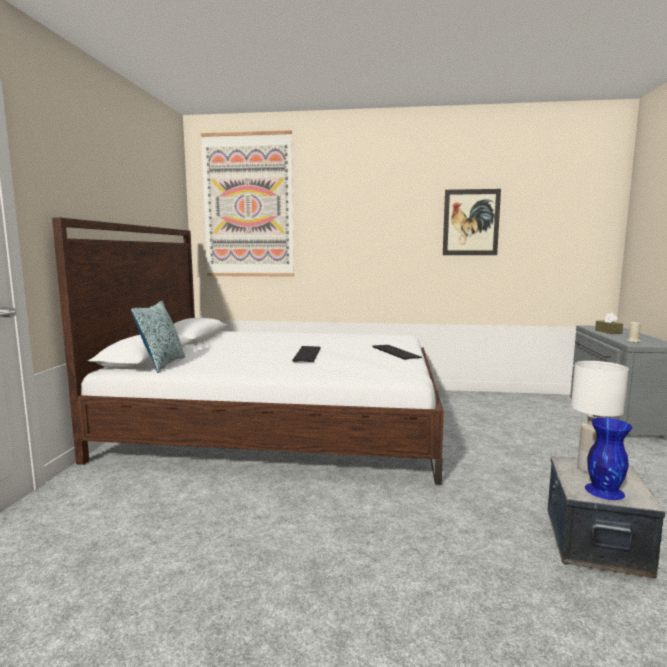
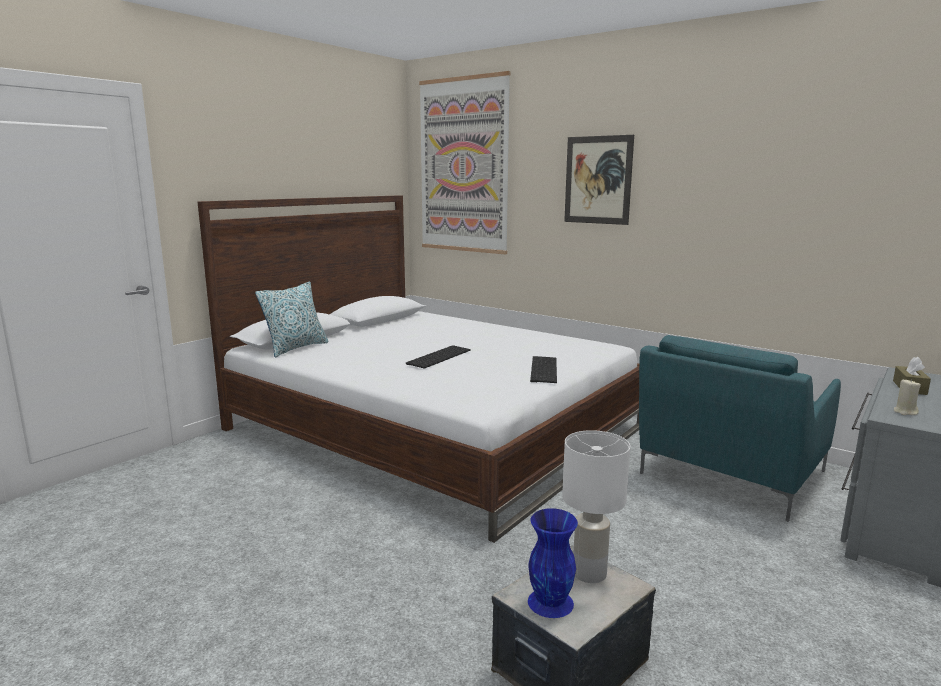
camera: 30 degrees right, 5 degrees up
(471, 222) = (732, 192): picture -> picture (598, 180)
(506, 410) = (729, 474): none -> turquoise armchair

